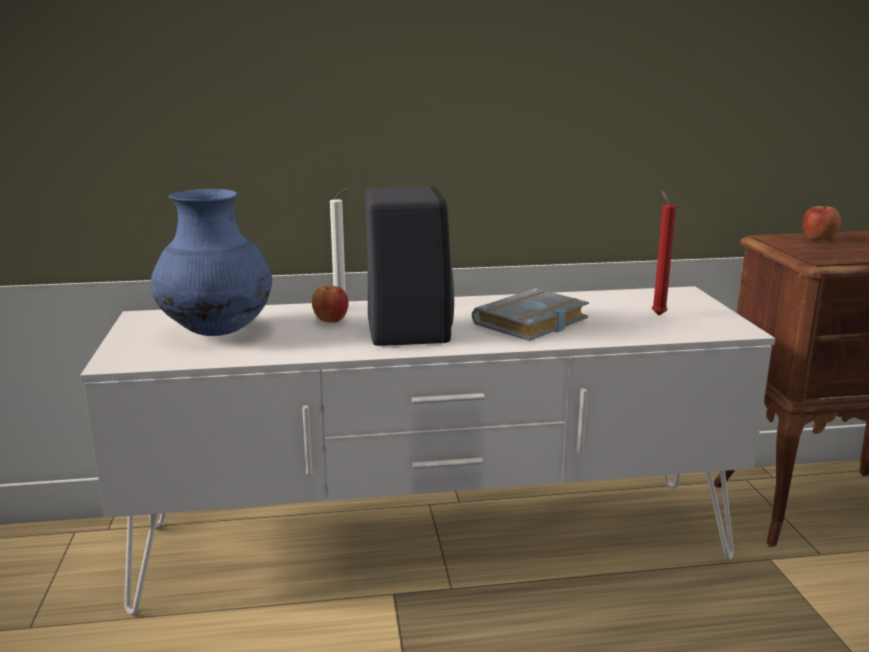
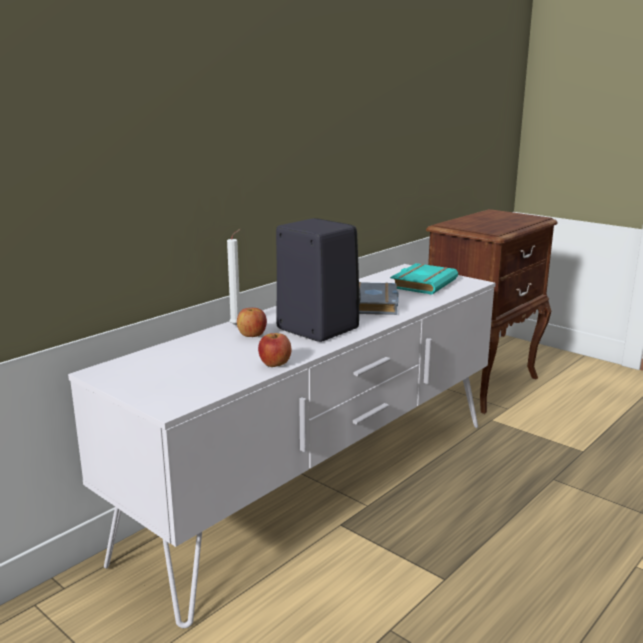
camera: 40 degrees left, 0 degrees up
(217, 332) = (193, 365): blue vase -> none
(657, 314) = (422, 284): red candle -> turquoise book
(818, 239) = (467, 221): apple -> apple (275, 364)

